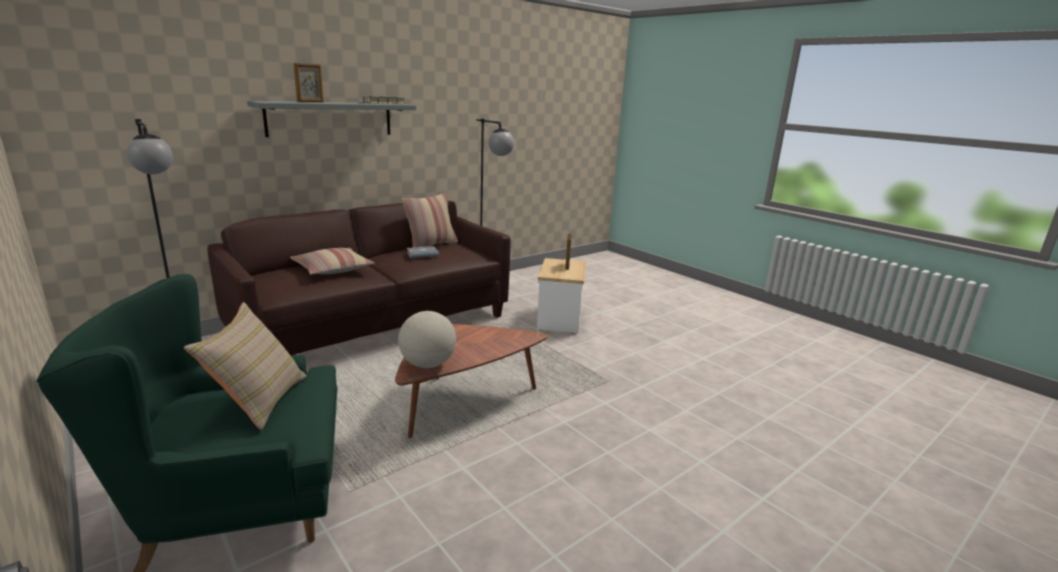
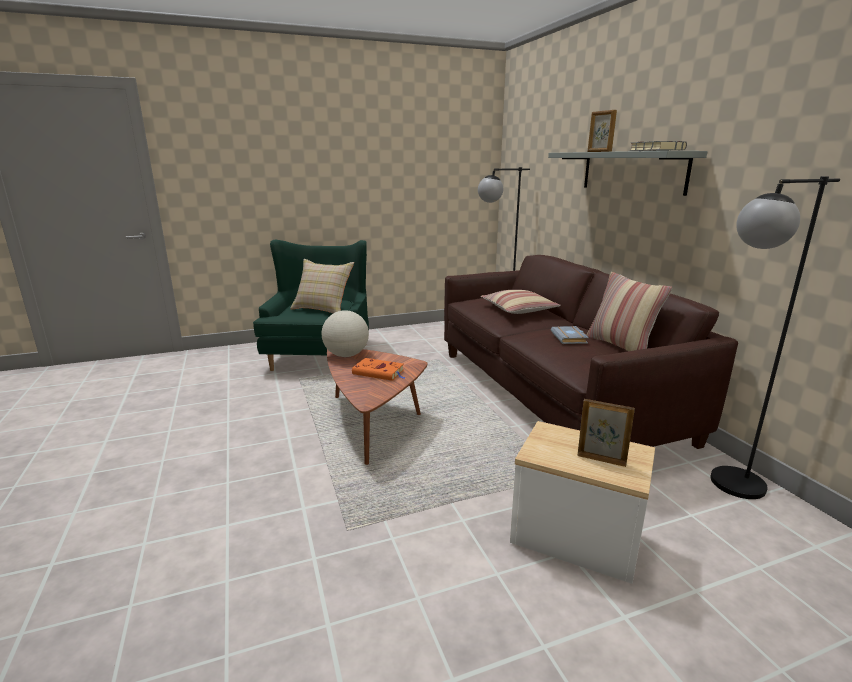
camera: 110 degrees right, 0 degrees up
(469, 339) = (379, 372): none -> orange book

